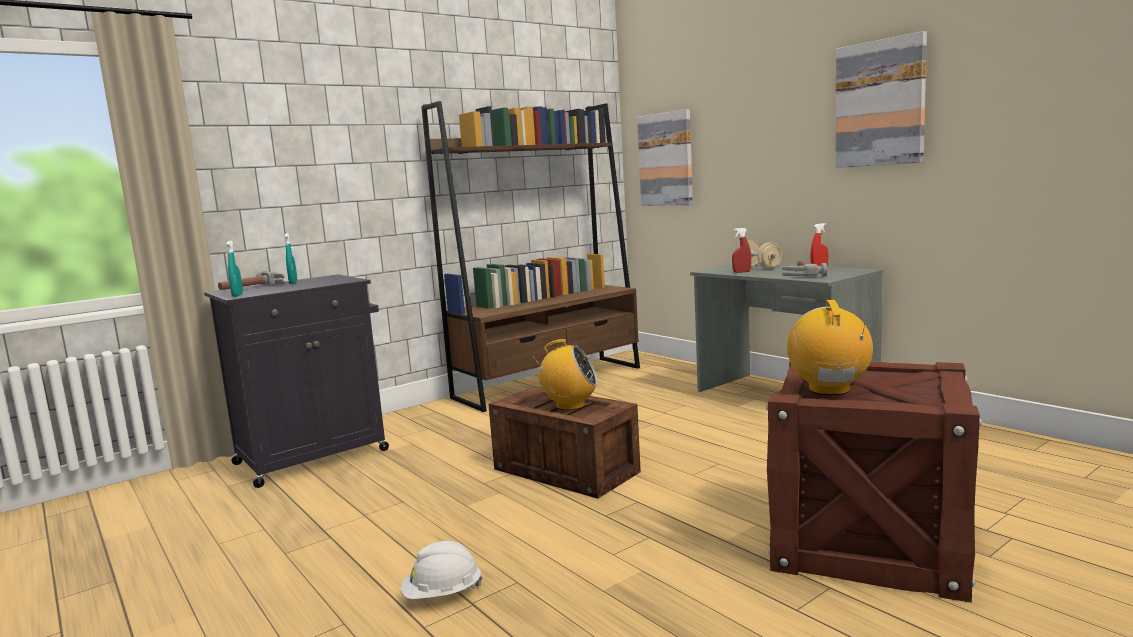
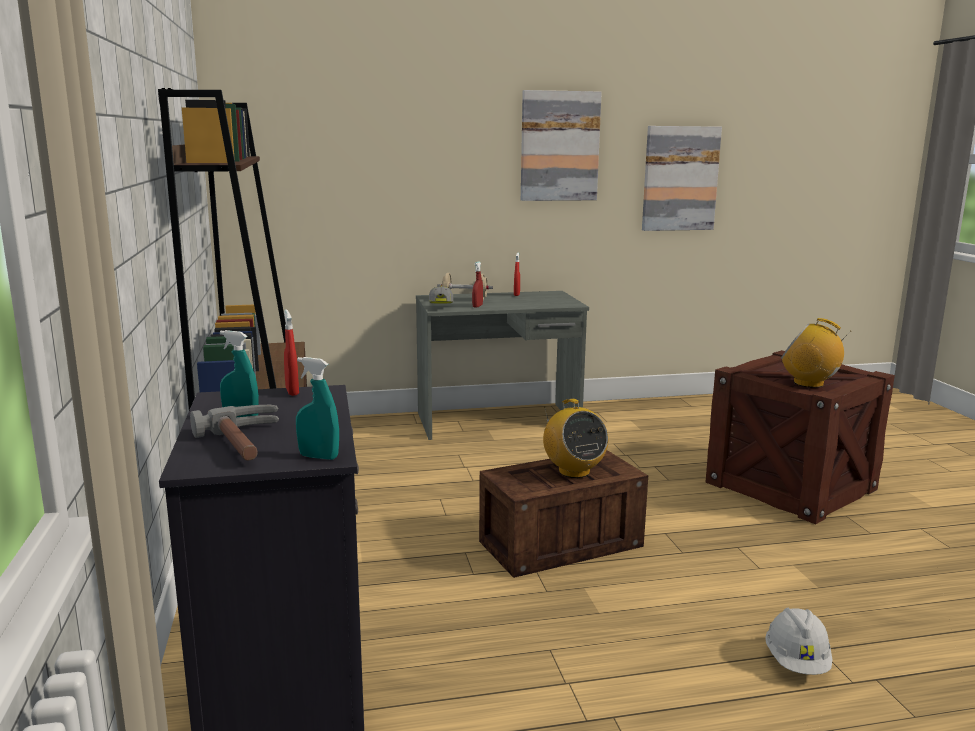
camera: 65 degrees left, 5 degrees up
(347, 278) = (292, 391): none -> red spray bottle
(570, 406) = (573, 471): radio -> radio turned 120 degrees clockwise
(666, 159) = (292, 179): picture -> picture (680, 178)
(715, 270) = (441, 307): none -> cap
(799, 274) = (531, 302): hammer -> none

